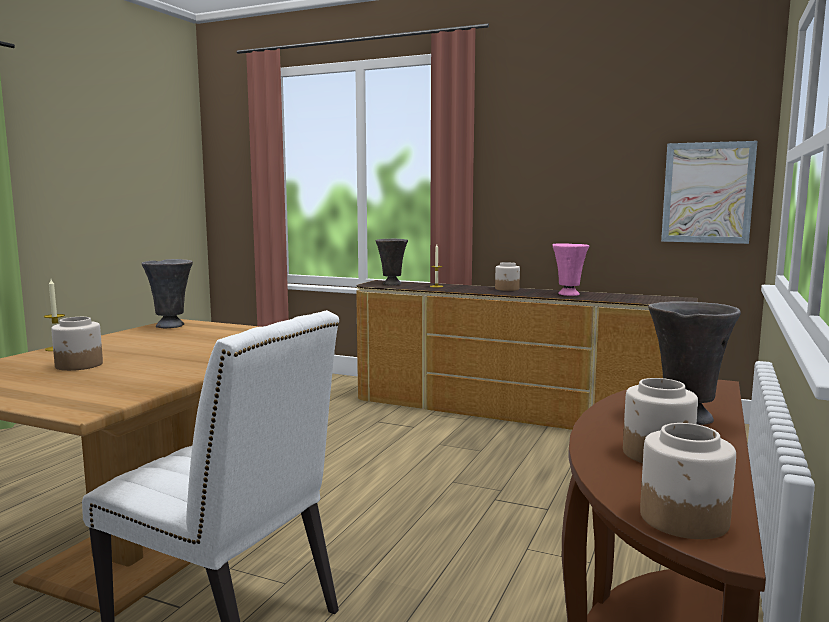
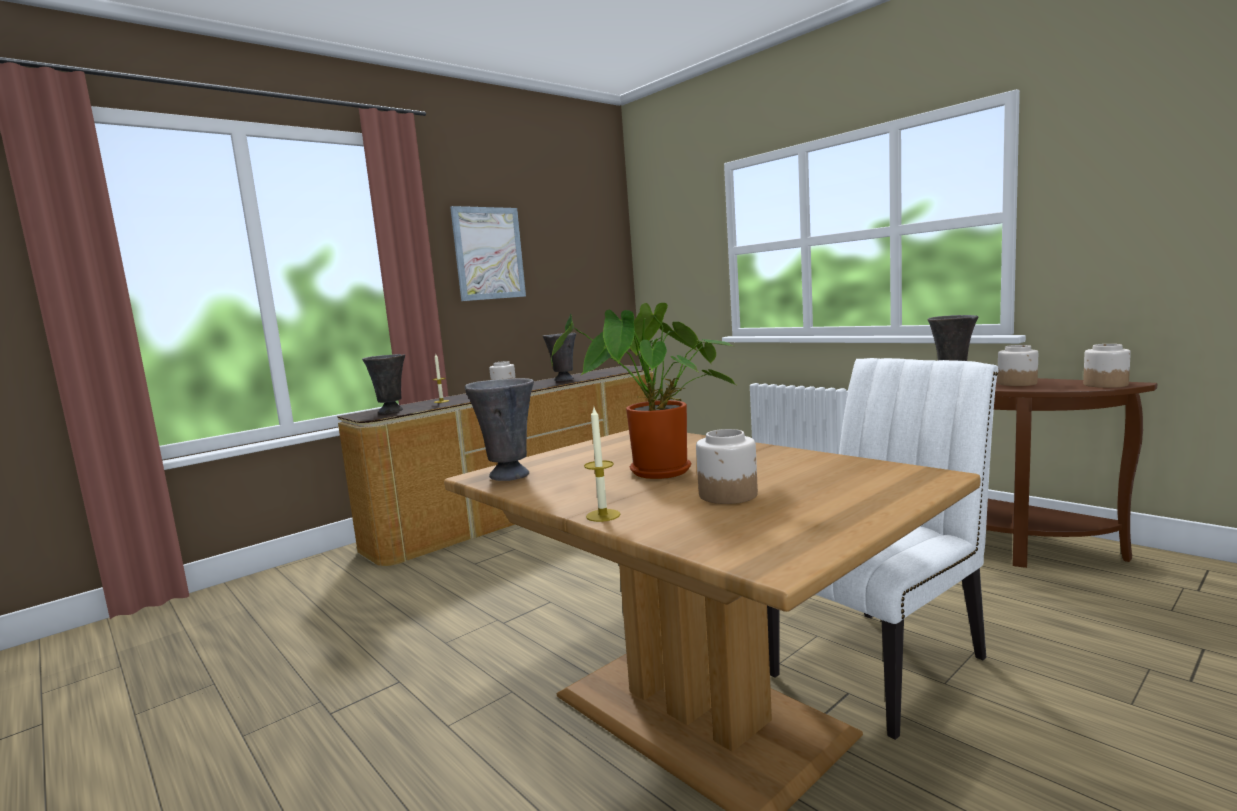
camera: 65 degrees left, 0 degrees up
(152, 349) = (657, 473): none -> potted plant
(568, 294) = (563, 380): pink vase -> grey vase
(707, 193) = (602, 285): picture -> picture (489, 253)

